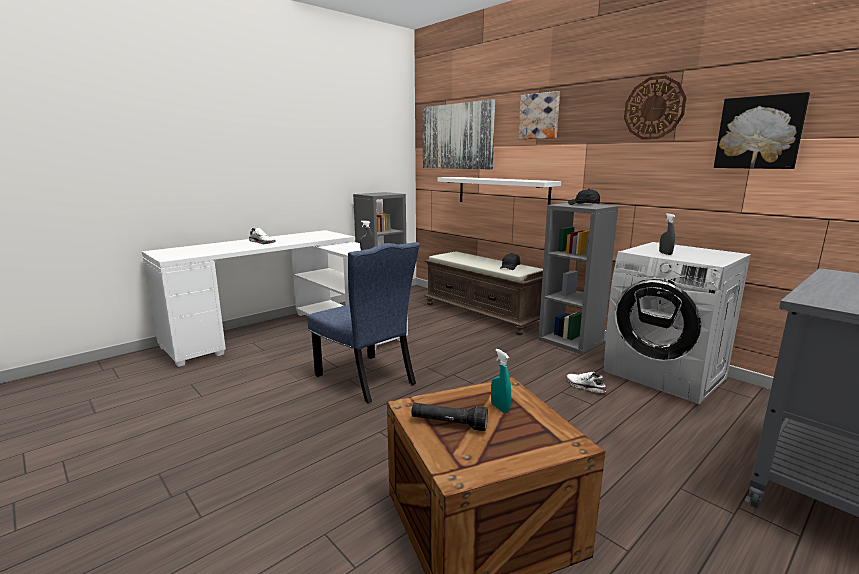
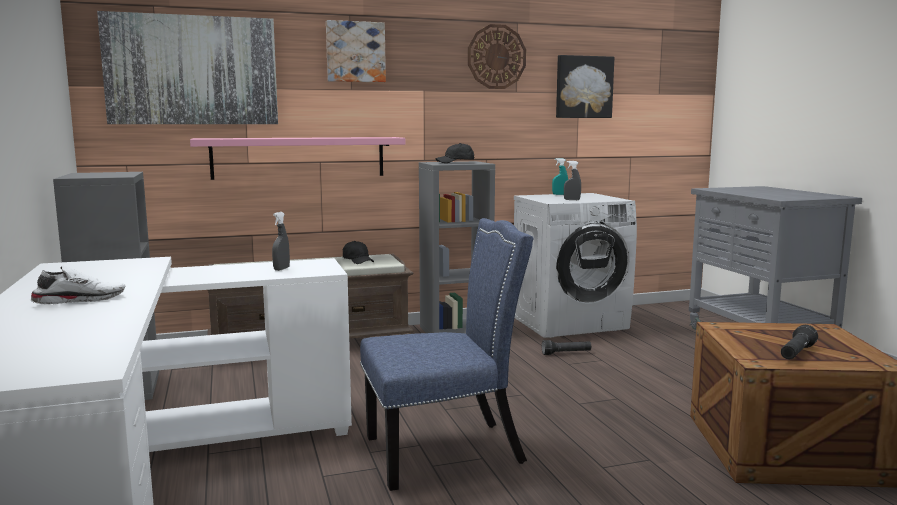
camera: 65 degrees left, 5 degrees down
(500, 408) = (765, 335): turquoise spray bottle -> turquoise spray bottle (559, 194)
(502, 192) = (299, 157): white shelf -> pink shelf
(585, 387) = (566, 353): white shoe -> black flashlight

